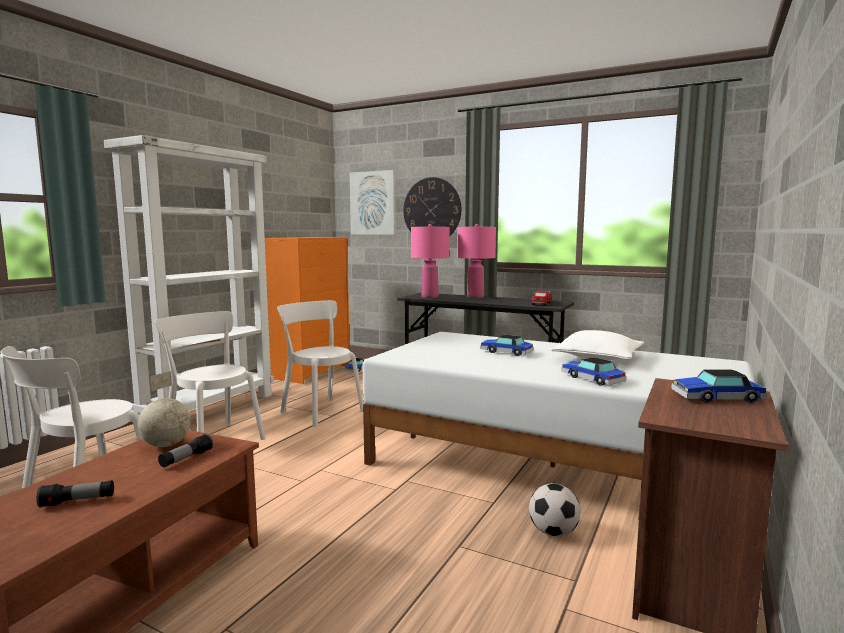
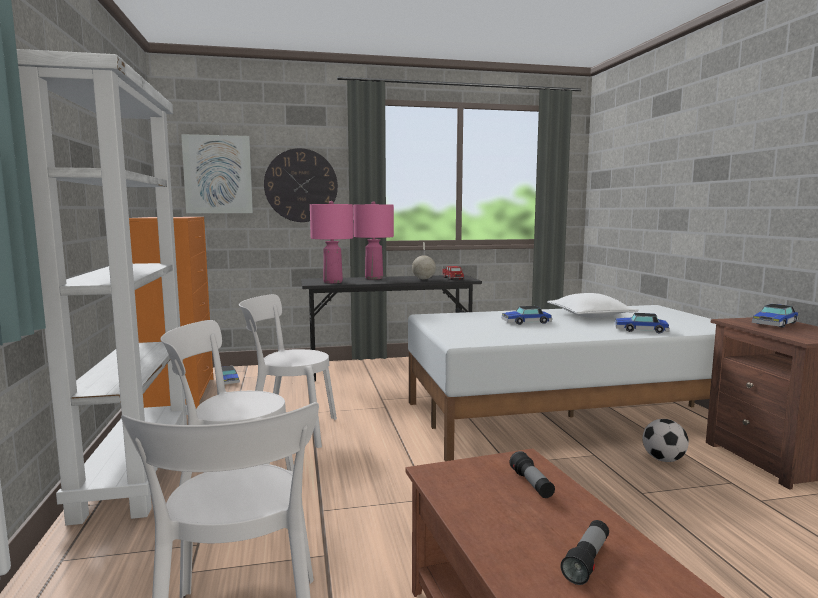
camera: 40 degrees left, 0 degrees up
(165, 445) = (469, 483): globe -> globe (423, 279)

